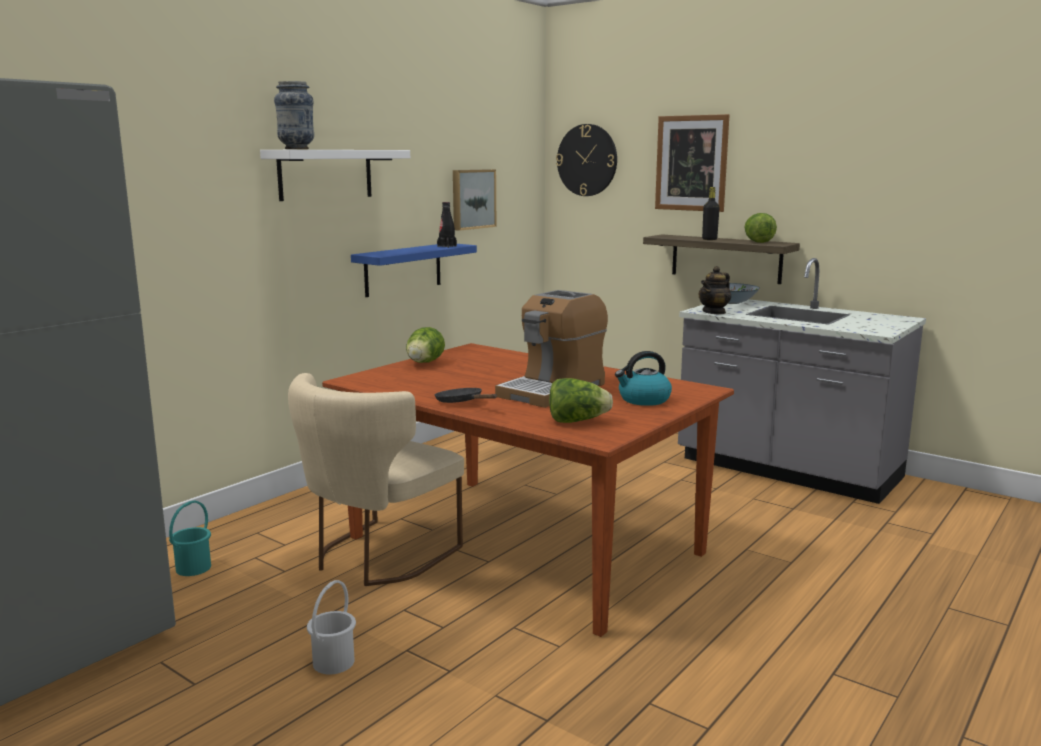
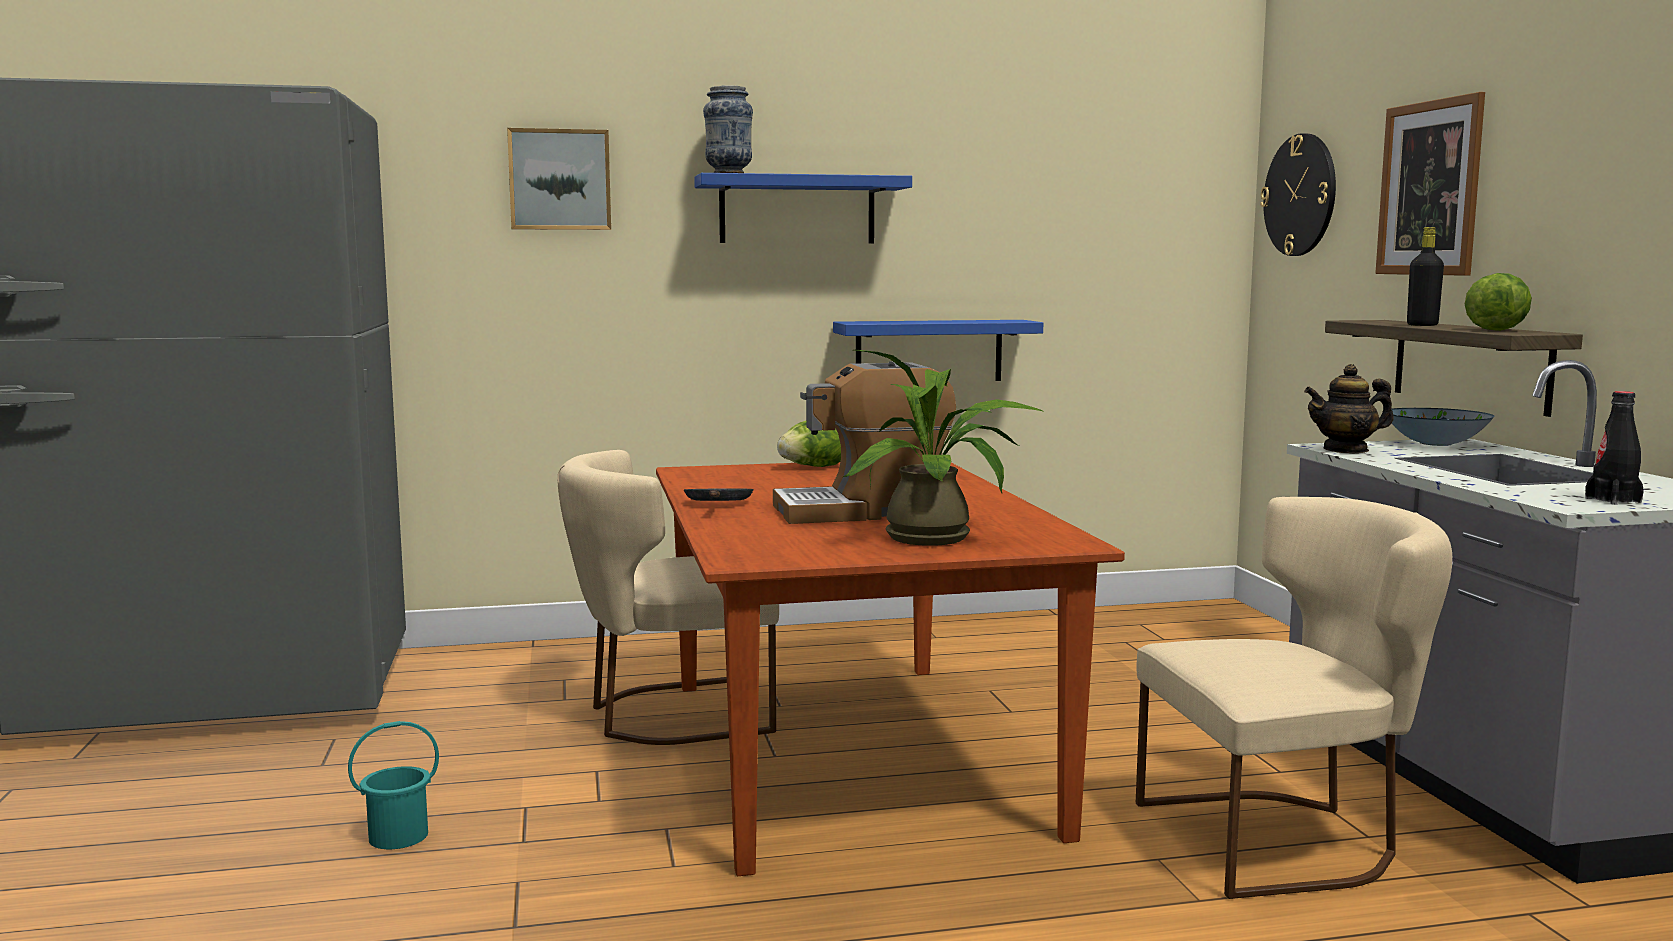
camera: 40 degrees right, 5 degrees down
(194, 568) = (499, 673): turquoise bucket -> turquoise bucket (399, 837)
(325, 174) = (797, 210): white shelf -> blue shelf
(334, 662) = (448, 792): white bucket -> none
(447, 246) = (992, 321): black bottle -> black bottle (1613, 500)
(472, 199) = (1077, 256): picture -> picture (560, 180)
(577, 421) = (775, 541): lettuce -> none
(643, 400) = (939, 538): kettle -> potted plant
(770, 521) = (1283, 839): none -> beige chair

